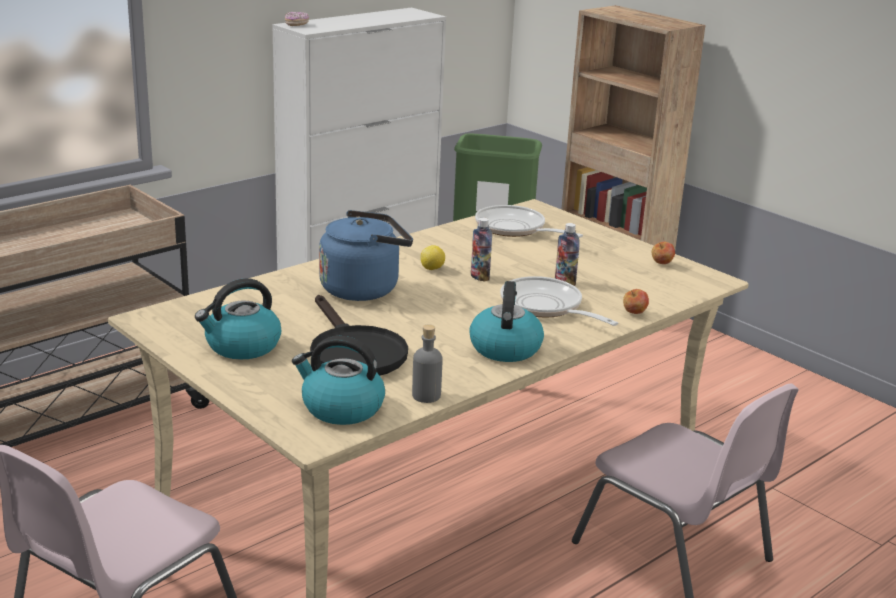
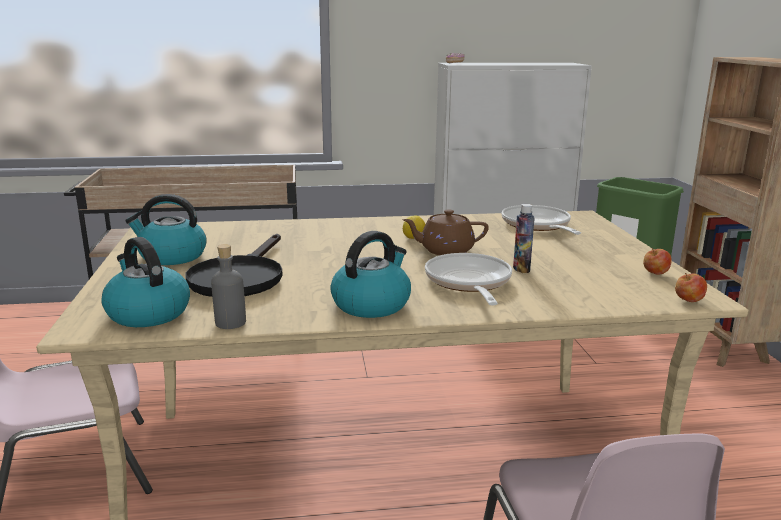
camera: 35 degrees right, 5 degrees down
(364, 288) = (333, 240): blue kettle -> none
(480, 277) = (445, 250): bottle -> brown teapot
(634, 313) = (556, 307): apple -> apple (688, 301)

